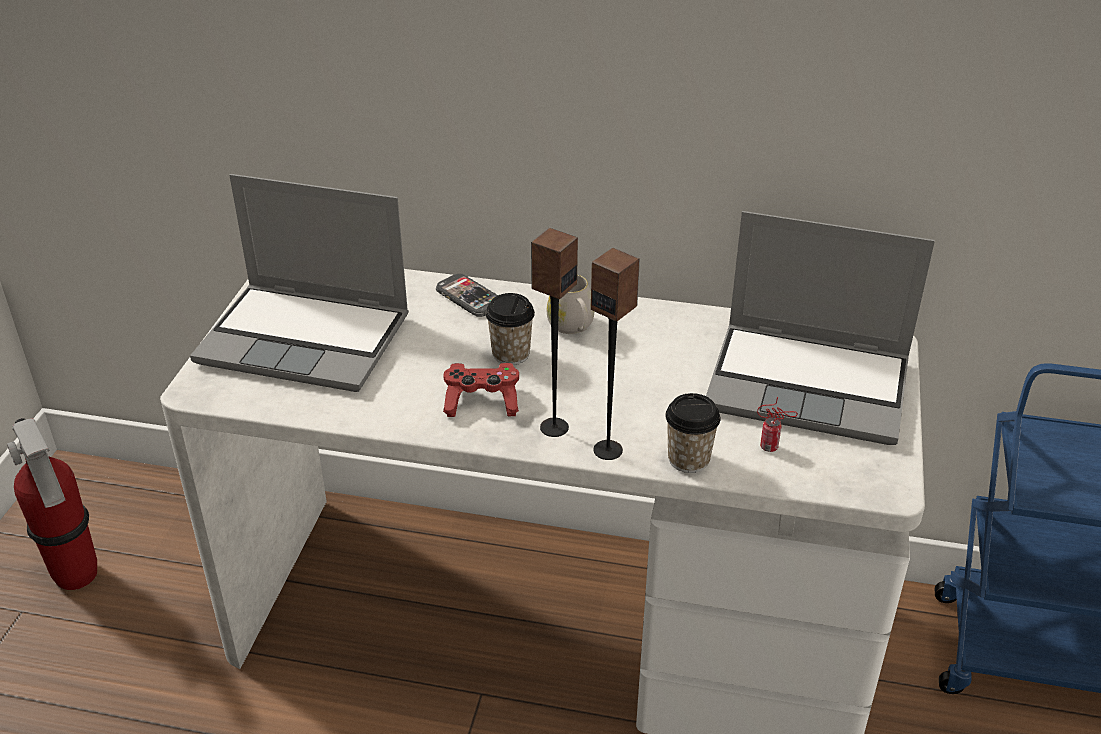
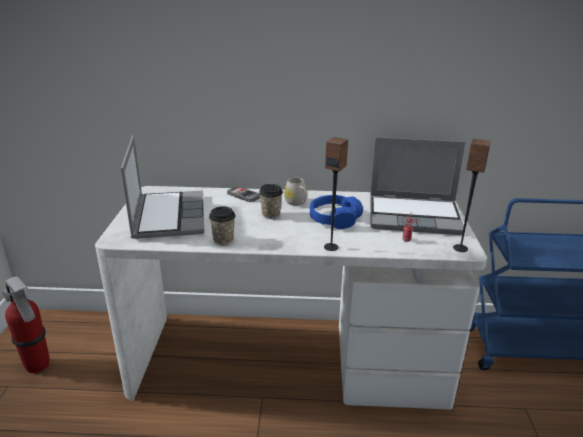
camera: 10 degrees left, 10 degrees down
(308, 339) = (168, 215): laptop -> laptop turned 105 degrees counterclockwise
(482, 402) = (262, 233): red game controller -> none
(553, 427) = (301, 240): speaker -> speaker (460, 248)
(638, 376) = (334, 218): none -> blue headphones
(688, 459) = (371, 247): cup -> cup (223, 240)

